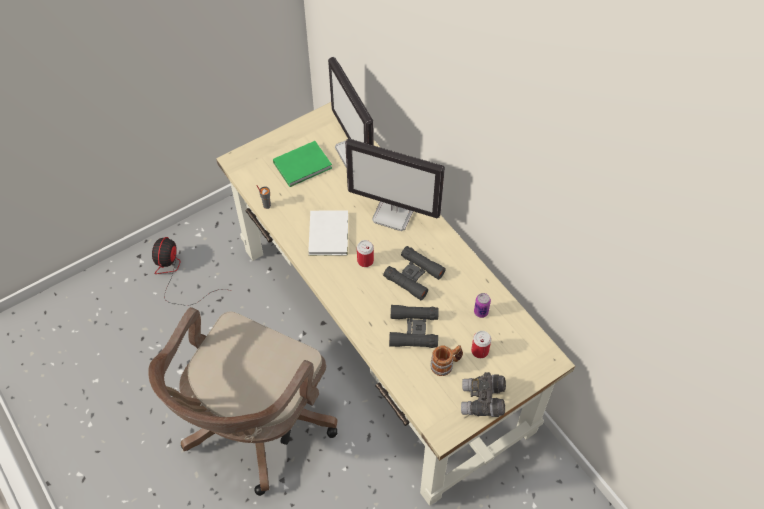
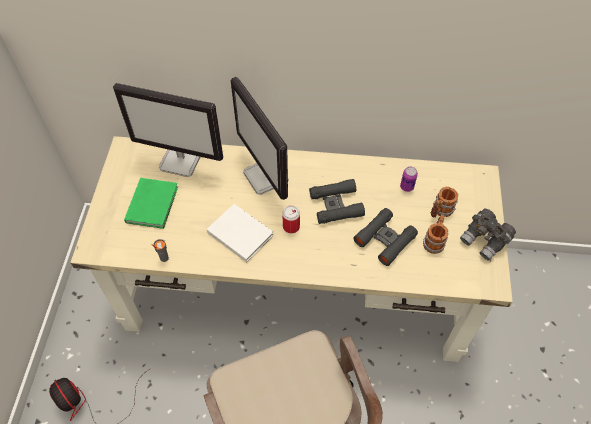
camera: 50 degrees left, 0 degrees up
(394, 214) = (266, 177): monitor -> monitor turned 90 degrees clockwise
(479, 351) = (440, 211): can -> mug

